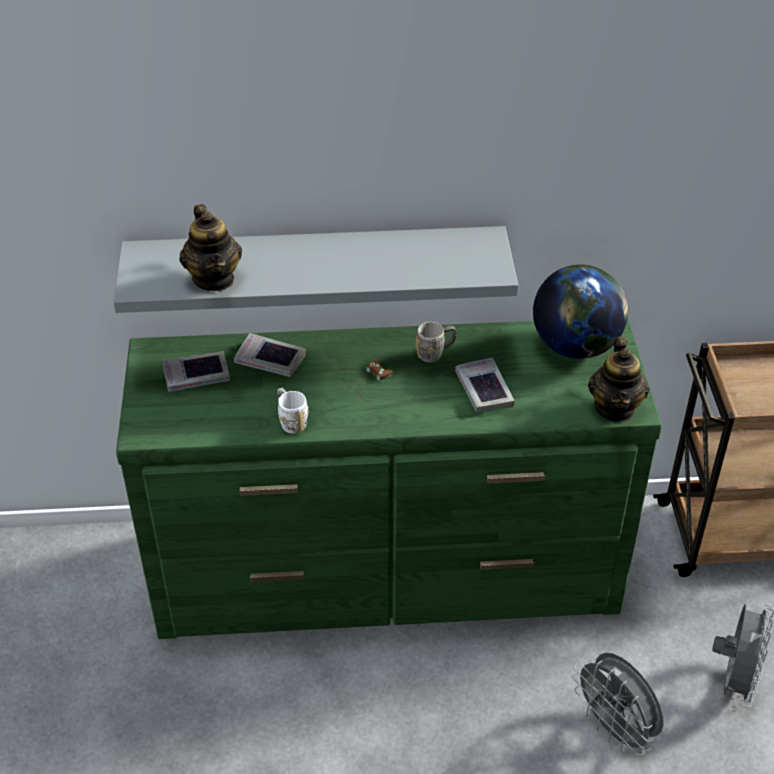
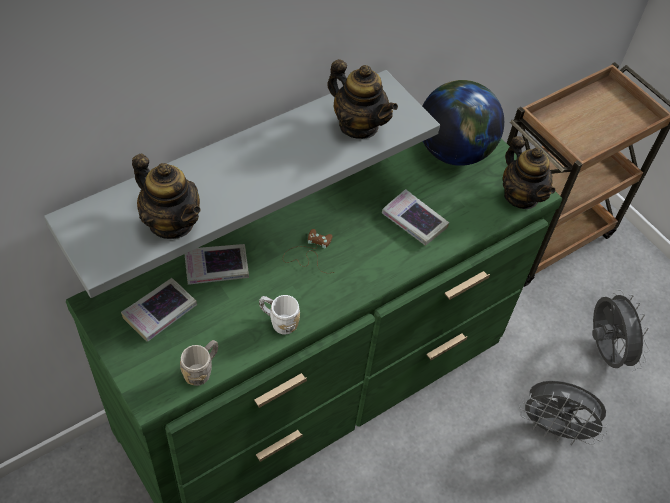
camera: 35 degrees left, 10 degrees up
(435, 353) = (352, 202): grey mug -> grey mug (202, 370)
(437, 261) = (358, 125): none -> teapot

